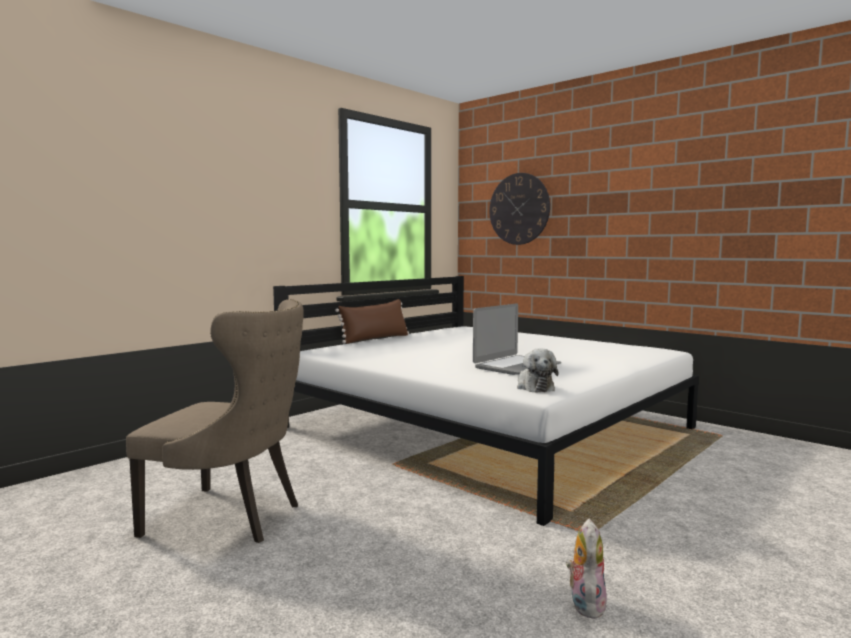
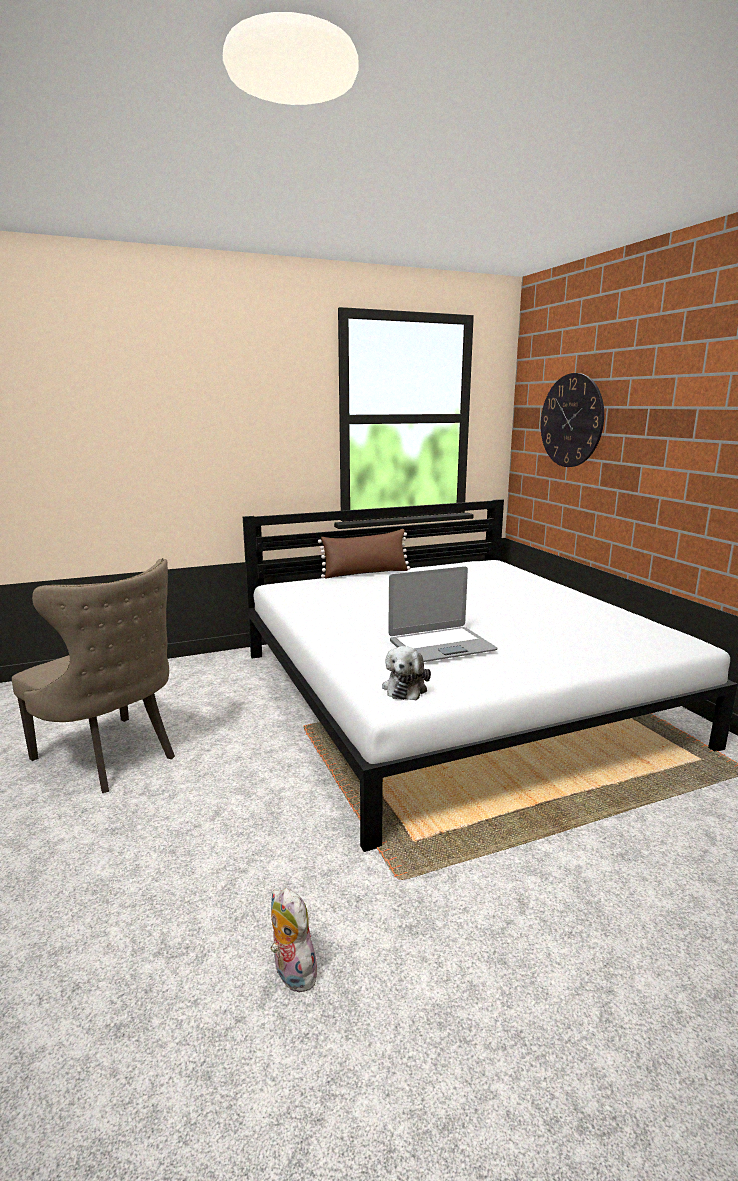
camera: 25 degrees right, 10 degrees up
(585, 603) = (291, 973): plush toy -> plush toy turned 75 degrees counterclockwise

